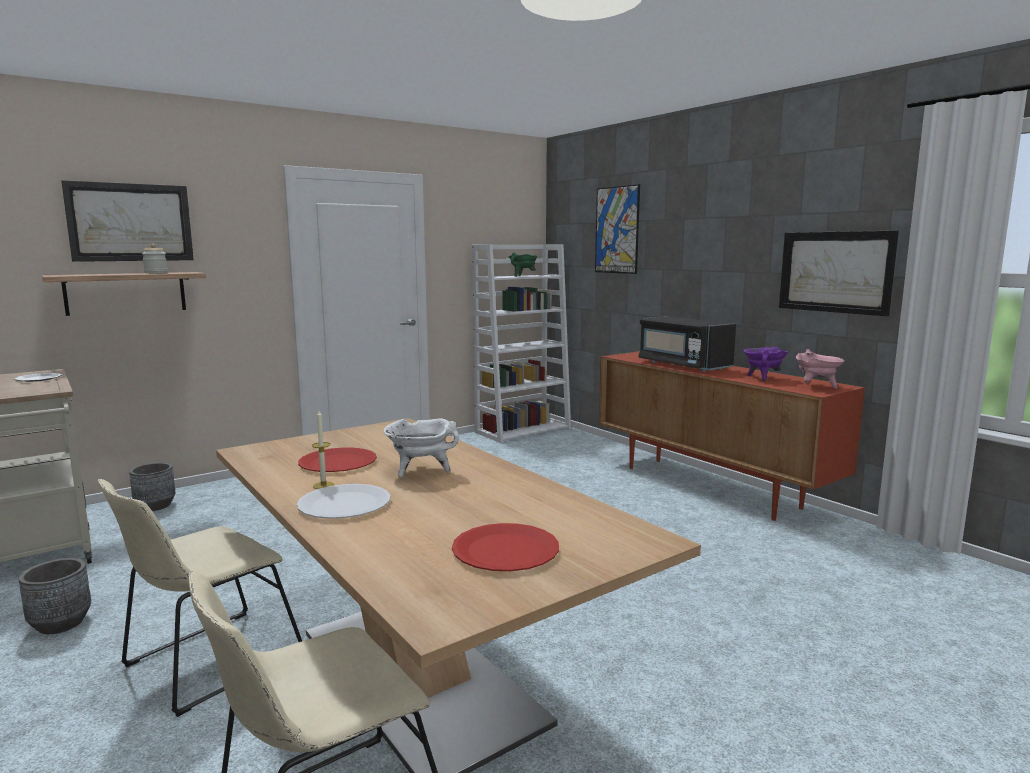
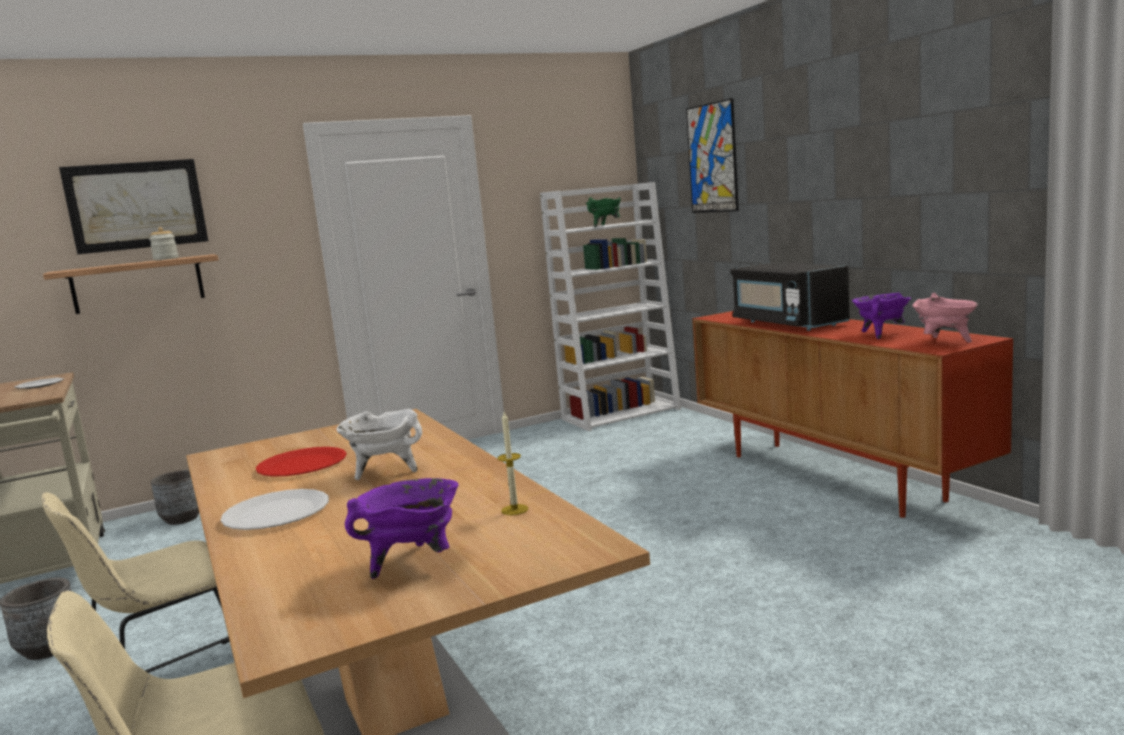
camera: 10 degrees right, 0 degrees up
(323, 485) = (269, 492): candle -> candle (514, 510)
(505, 550) = (414, 563): red plate -> purple cooking pot
(835, 272) = (967, 188): picture -> none

